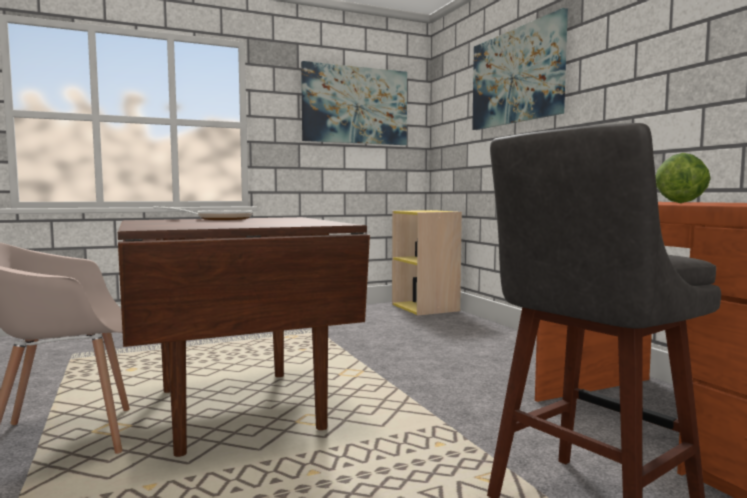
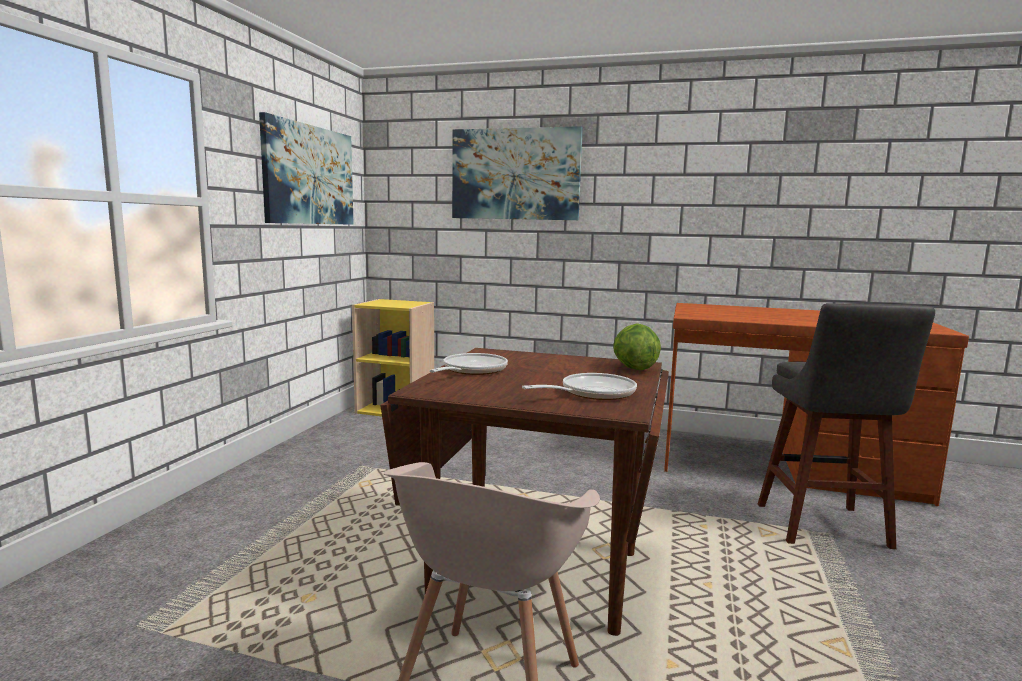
camera: 50 degrees left, 5 degrees up
(195, 225) = (592, 393): none -> frying pan
(680, 203) = (764, 316): lettuce -> lettuce (633, 368)

